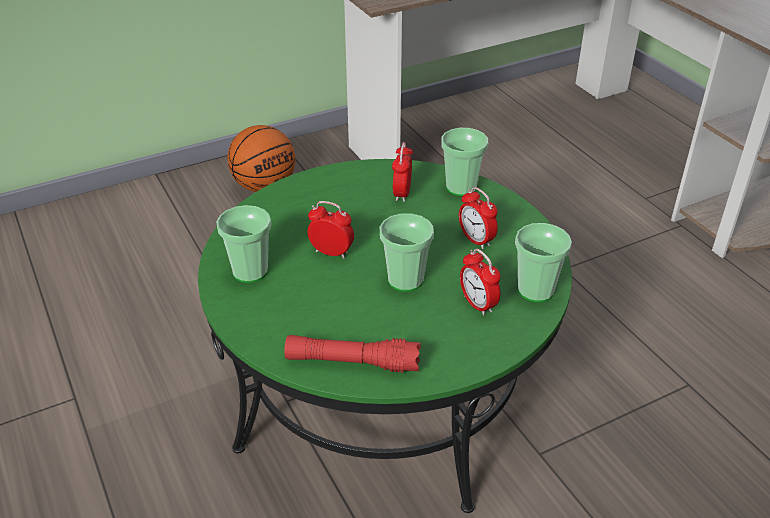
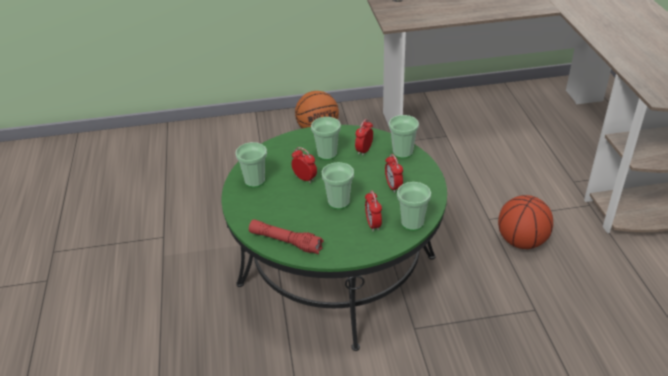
camera: 20 degrees right, 0 degrees up
(347, 209) = (327, 154): none -> cup
(622, 291) = (521, 241): none -> basketball

